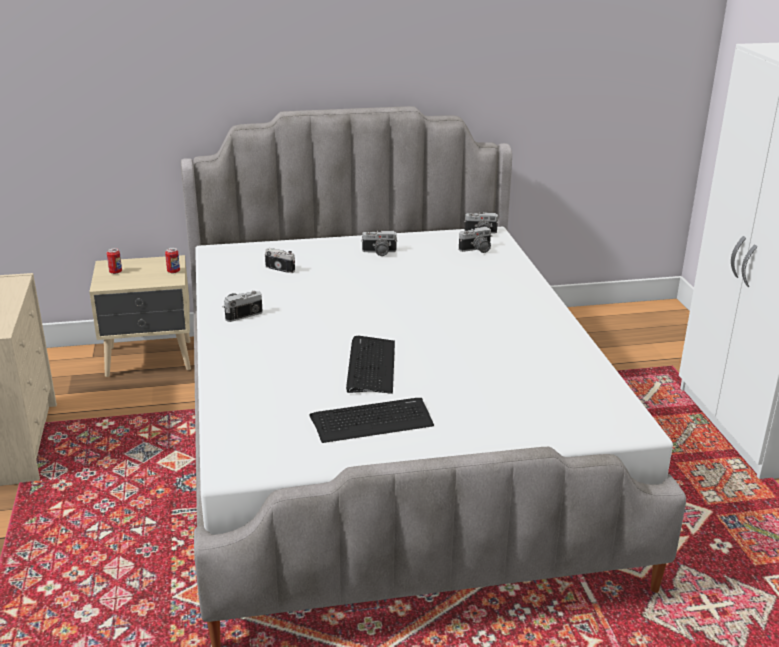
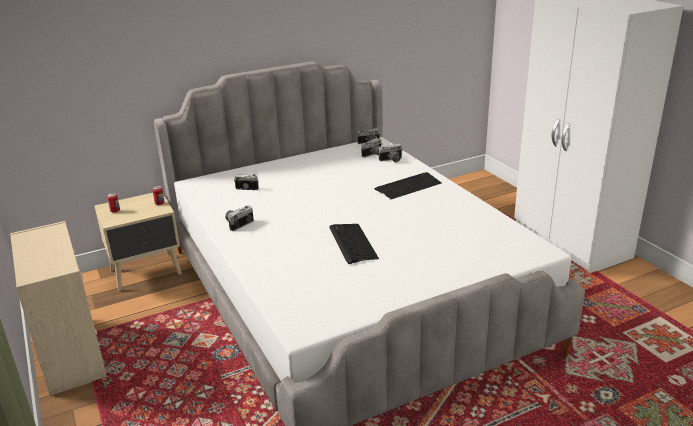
camera: 15 degrees left, 0 degrees up
(372, 421) = (376, 280): keyboard -> keyboard (408, 186)
(379, 253) = (309, 166): camera -> camera (391, 160)

